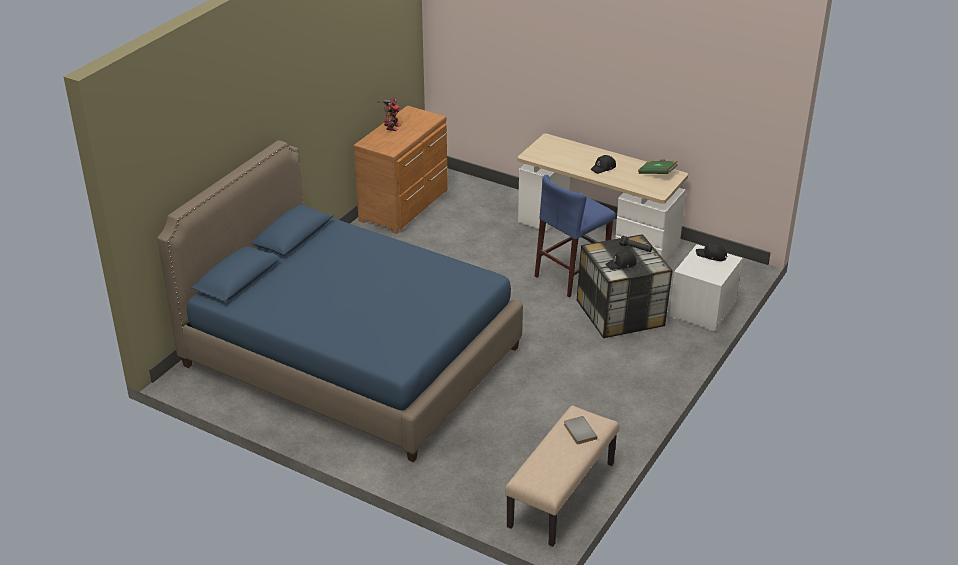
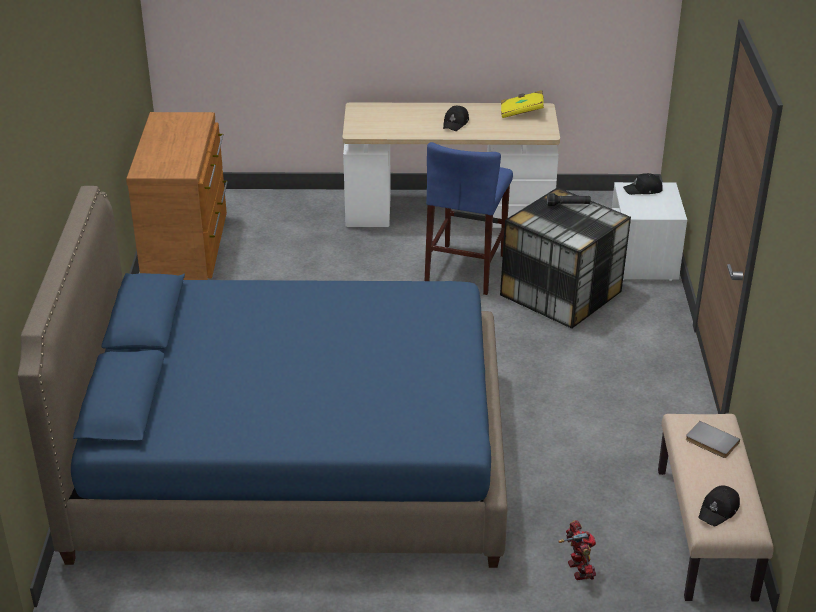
camera: 30 degrees left, 0 degrees up
(392, 127) = (156, 142): toy robot -> toy robot (578, 570)
(621, 264) = (572, 227): black cap -> black cap (719, 510)
(657, 173) = (521, 112): green book -> yellow book

